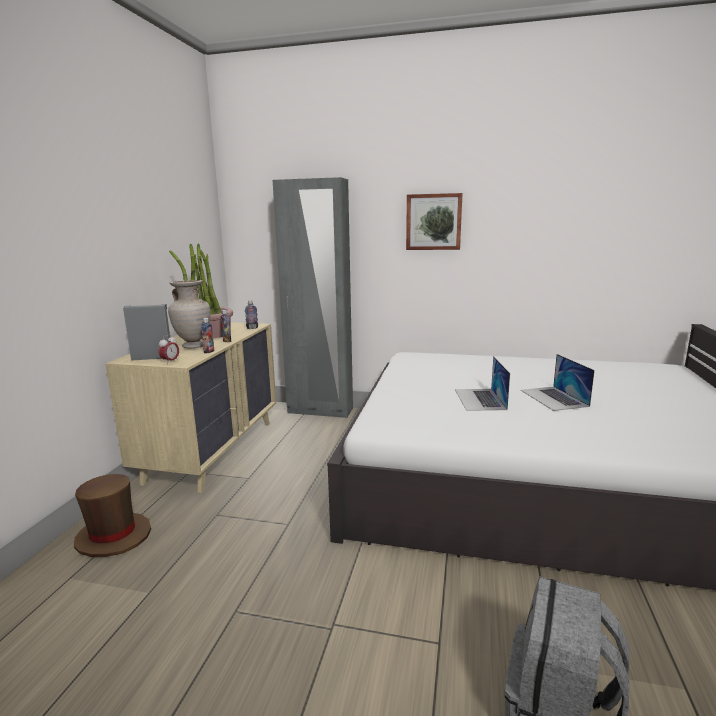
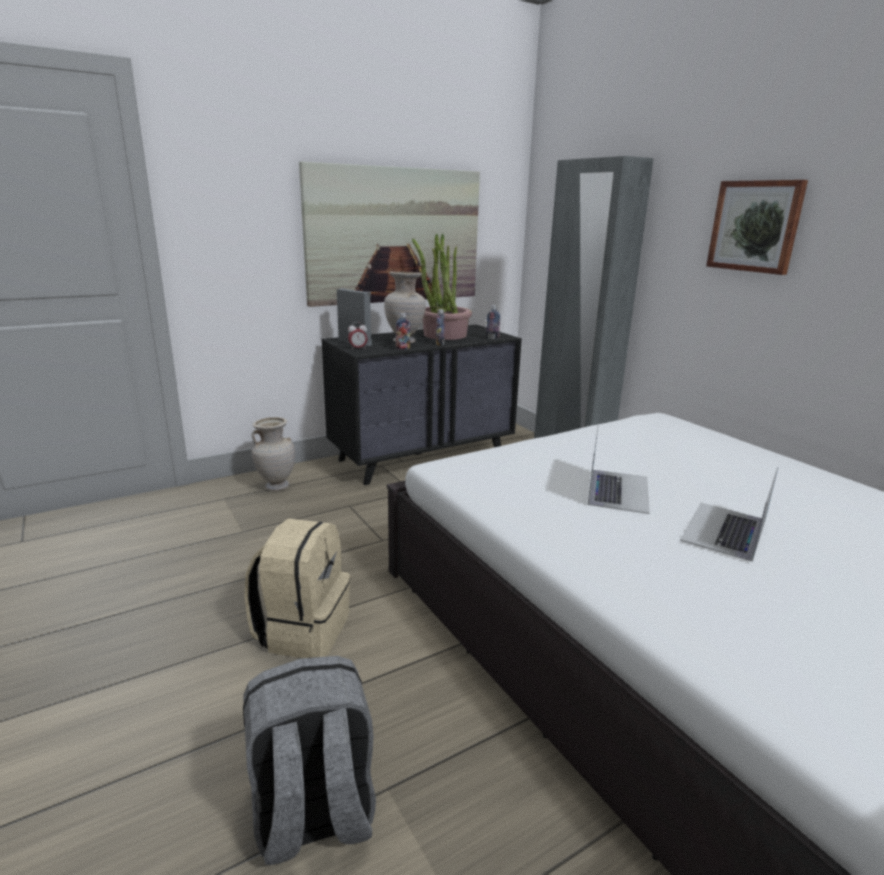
camera: 45 degrees right, 5 degrees up
(113, 536) = (276, 486): brown hat -> beige vase
(144, 249) = (395, 236): none -> picture
(213, 450) = (422, 456): beige dresser -> black dresser
(345, 624) = (302, 630): none -> beige backpack
(480, 399) = (618, 490): laptop -> laptop turned 150 degrees clockwise

